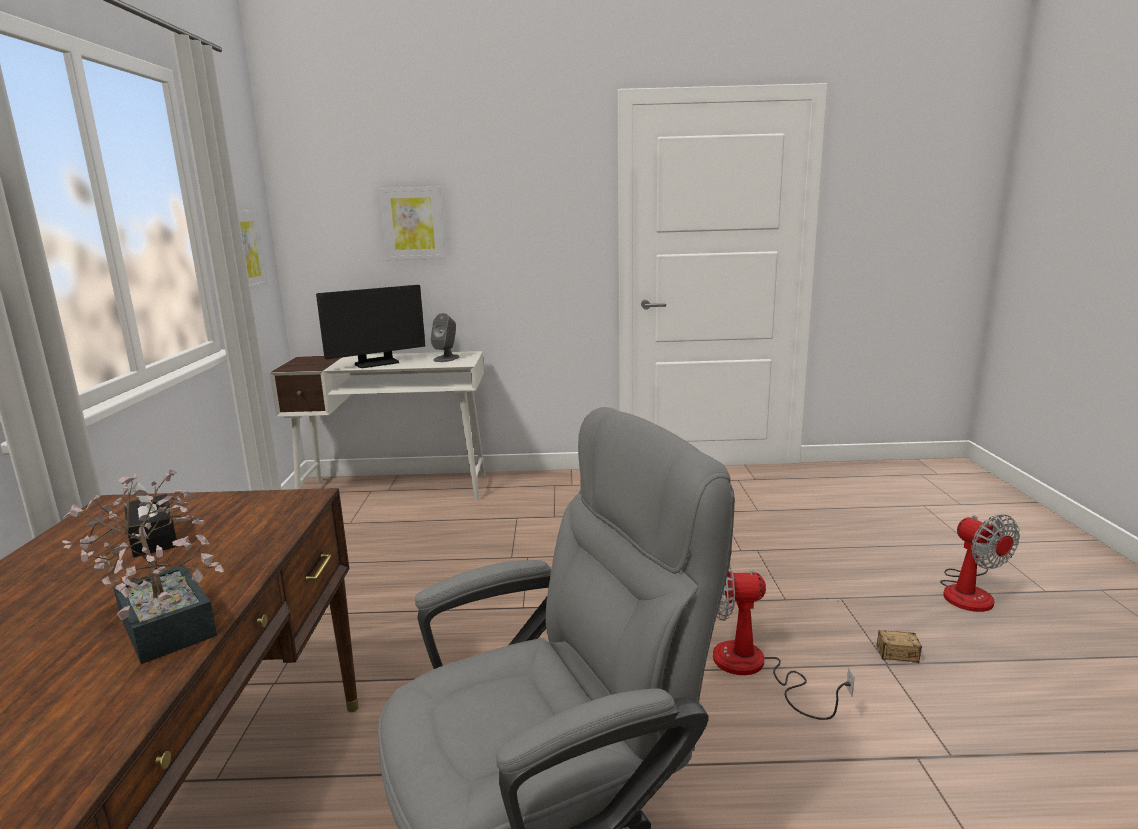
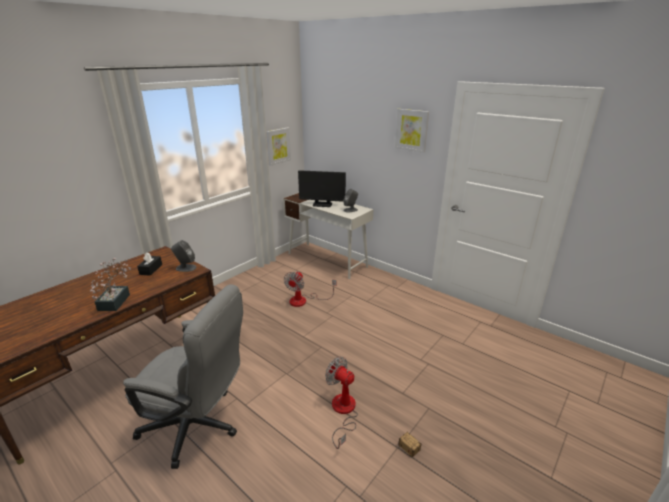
camera: 40 degrees right, 10 degrees up
(261, 505) = (185, 268): none -> grey speaker
(413, 223) = (353, 140): picture -> picture (411, 130)
(969, 591) = (502, 447): fan -> fan (304, 300)

